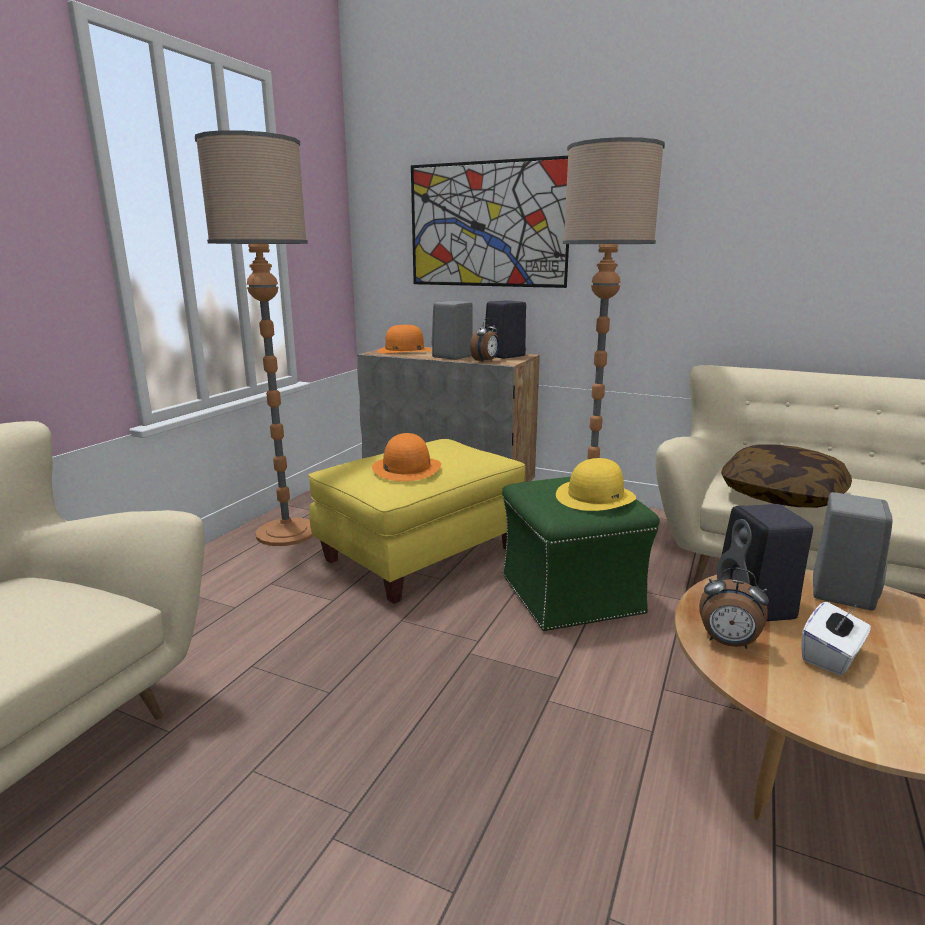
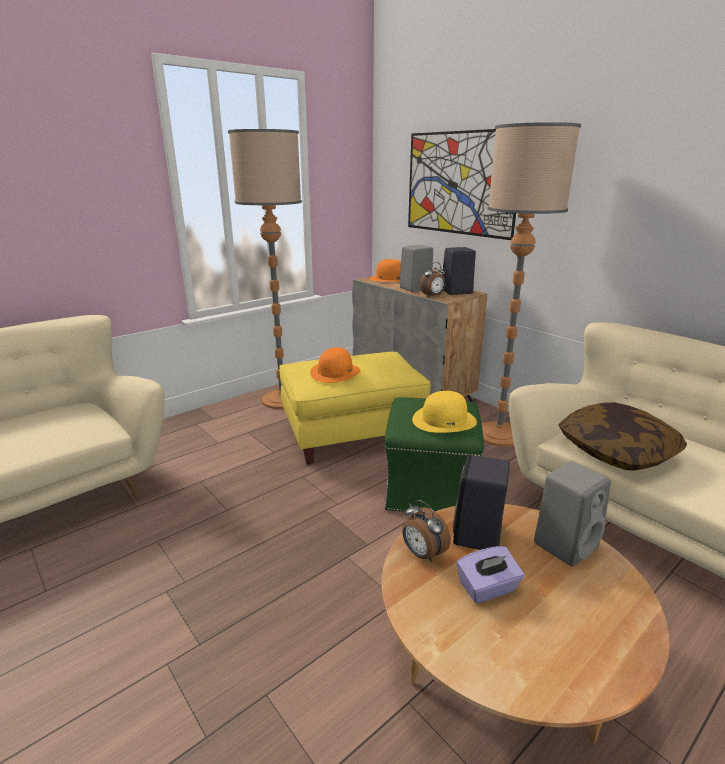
camera: 25 degrees right, 5 degrees up
(831, 656) = (488, 588): white tissue box -> purple tissue box

